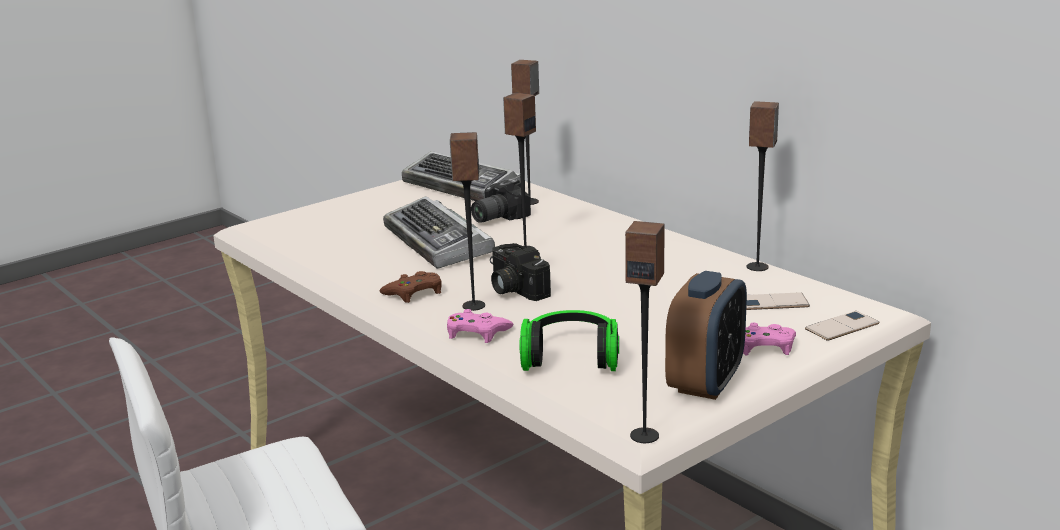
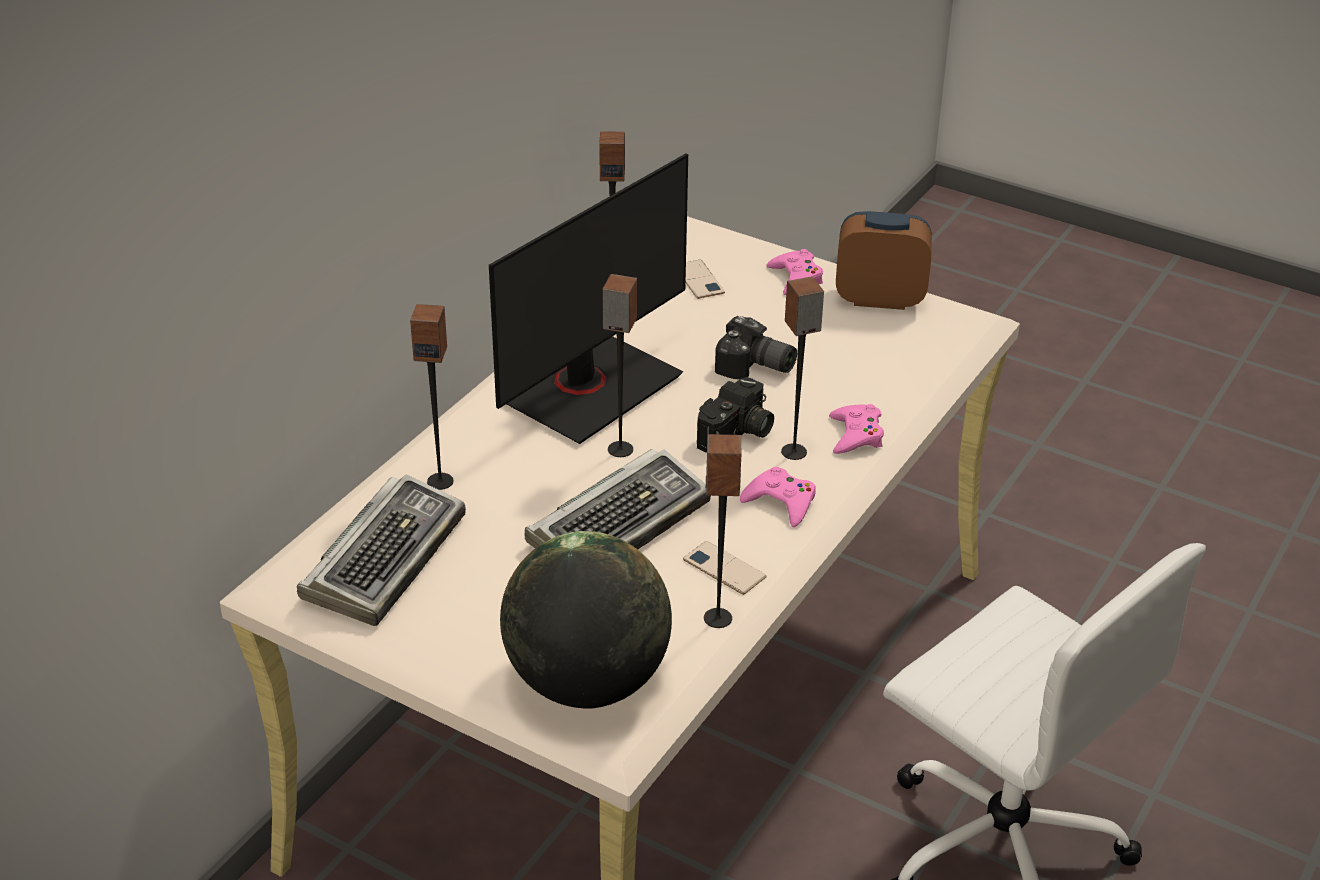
camera: 110 degrees left, 15 degrees up
(301, 223) = (588, 682): none -> globe
(414, 293) = (781, 502): brown game controller -> pink game controller
(496, 217) = (510, 498): camera -> camera (755, 368)
(571, 357) = (874, 371): headphones -> none
(612, 247) = (590, 389): none -> monitor
(644, 435) = (982, 316): speaker -> speaker (717, 618)
(842, 326) = (735, 244): phone -> phone (724, 568)

